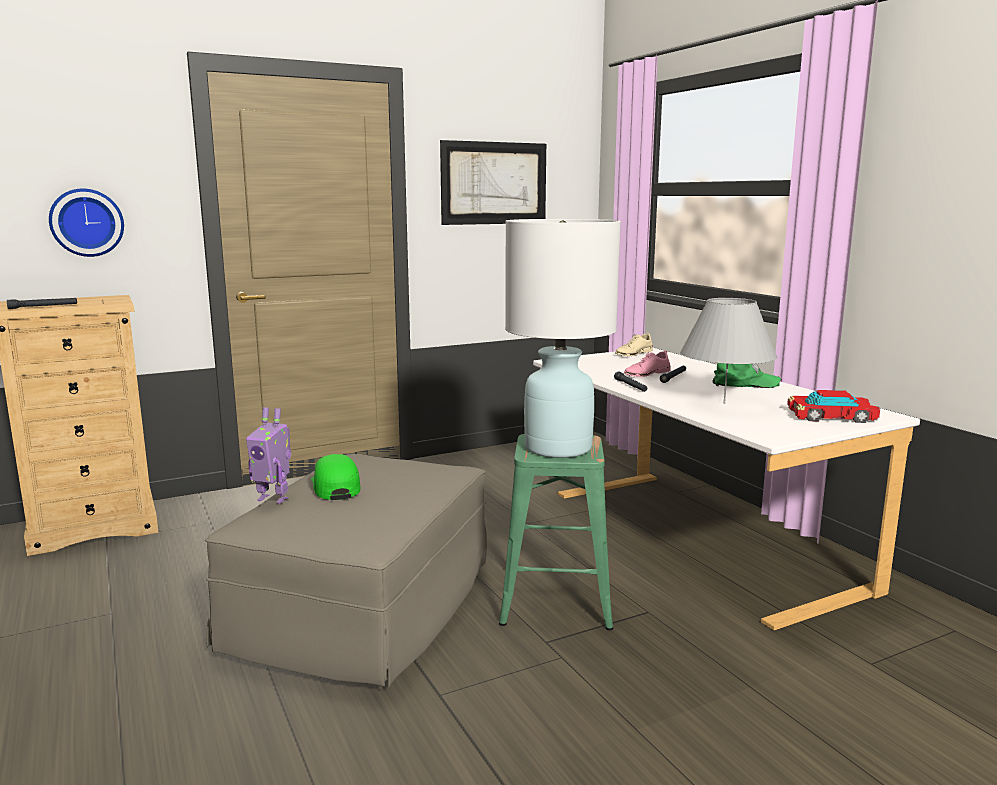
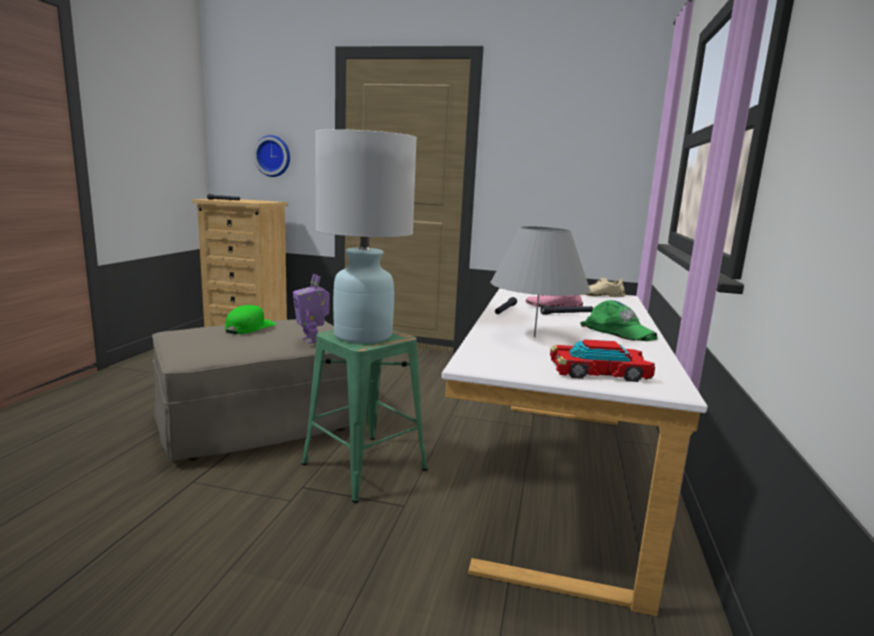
camera: 40 degrees right, 0 degrees up
(274, 498) = (212, 324): toy robot -> toy robot (311, 340)
(494, 183) = (557, 139): picture -> none
(831, 416) = (599, 372): toy car -> toy car turned 45 degrees counterclockwise

